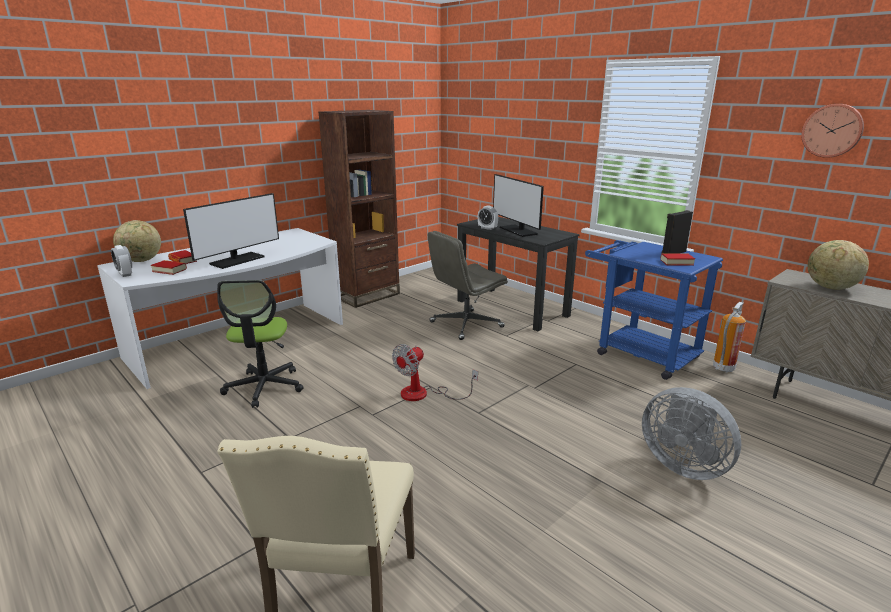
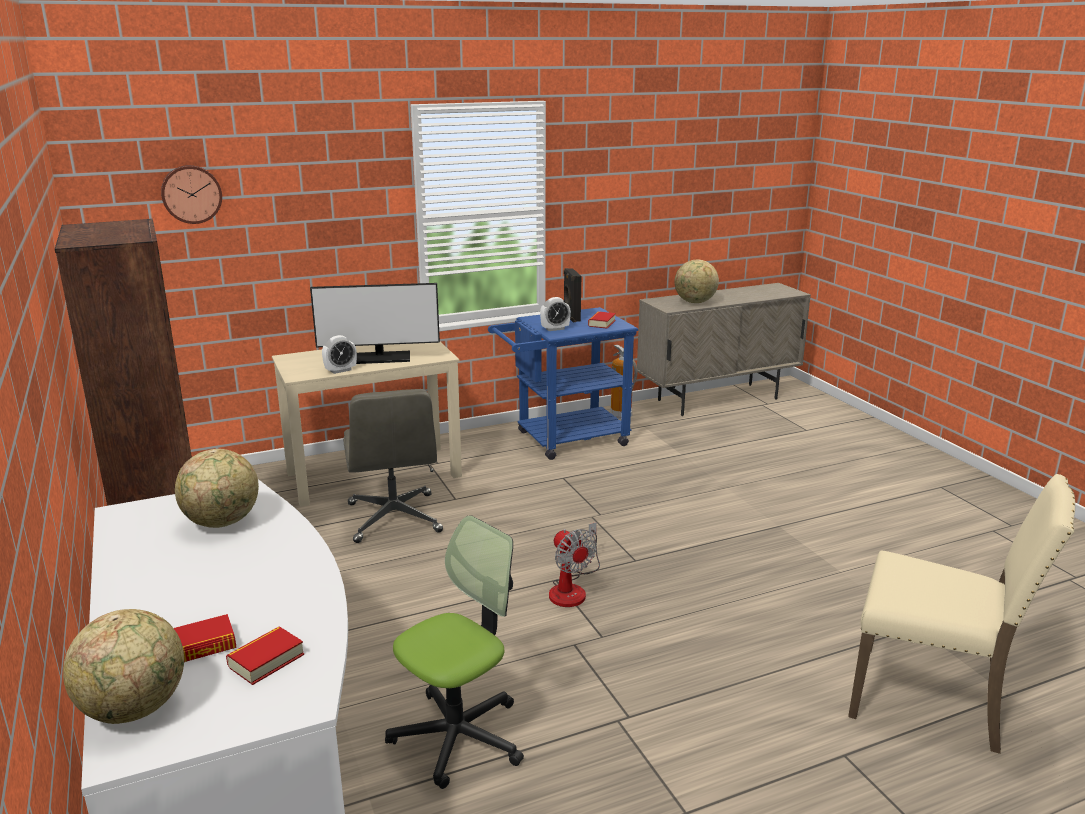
camera: 70 degrees left, 0 degrees up
(125, 274) = (233, 724): alarm clock -> alarm clock (555, 329)
(237, 260) = (279, 579): monitor -> none
(264, 387) = (458, 736): office chair -> office chair turned 60 degrees counterclockwise
(289, 244) = (222, 522): none -> globe
(512, 308) = (374, 474): black desk -> beige desk
(683, 464) = (765, 484): grey fan -> none
(832, 130) = (649, 167): wall clock -> wall clock (191, 194)

